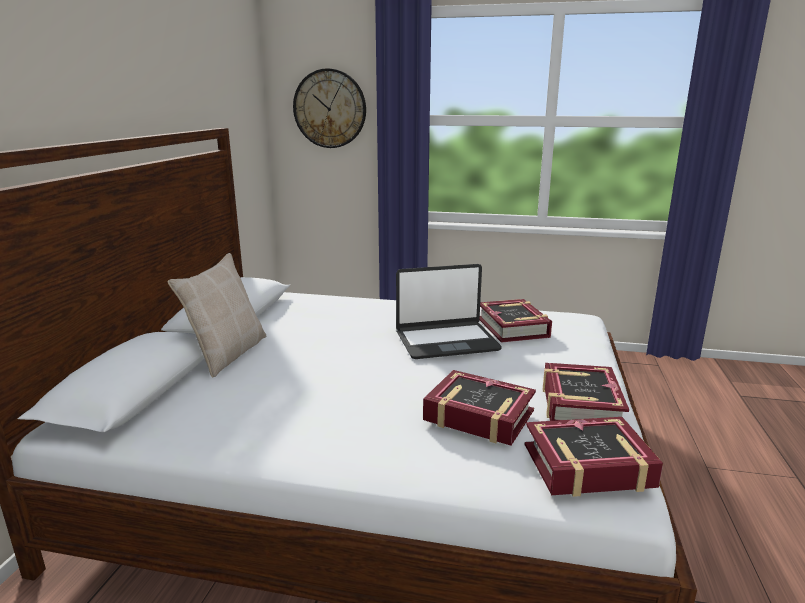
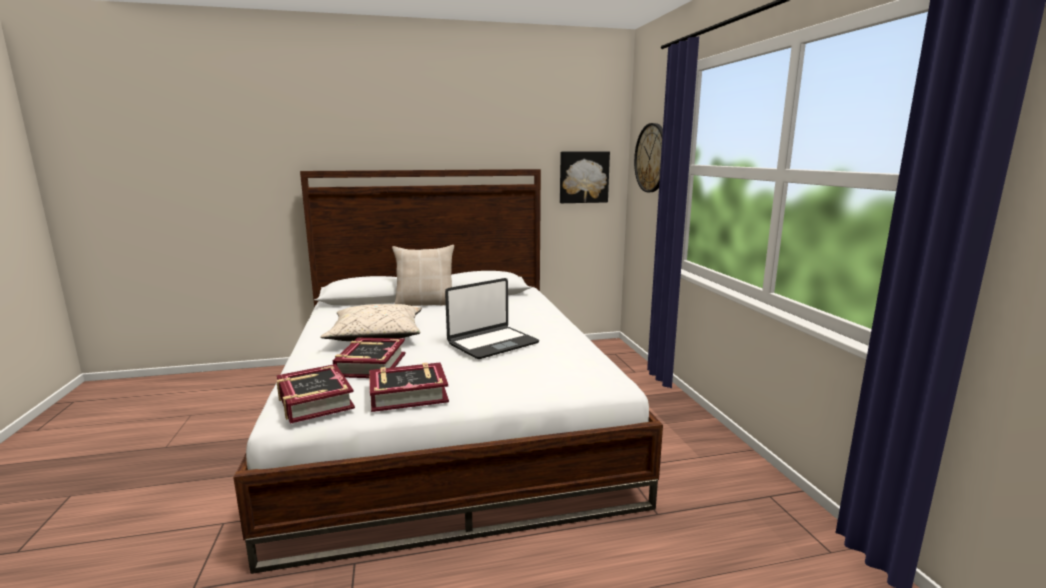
camera: 65 degrees right, 5 degrees down
(244, 136) = (583, 177): none -> picture
(346, 404) = (376, 336): none -> beige pillow
(446, 341) = (492, 343): laptop -> laptop turned 90 degrees counterclockwise
(513, 327) = (548, 360): book -> none

